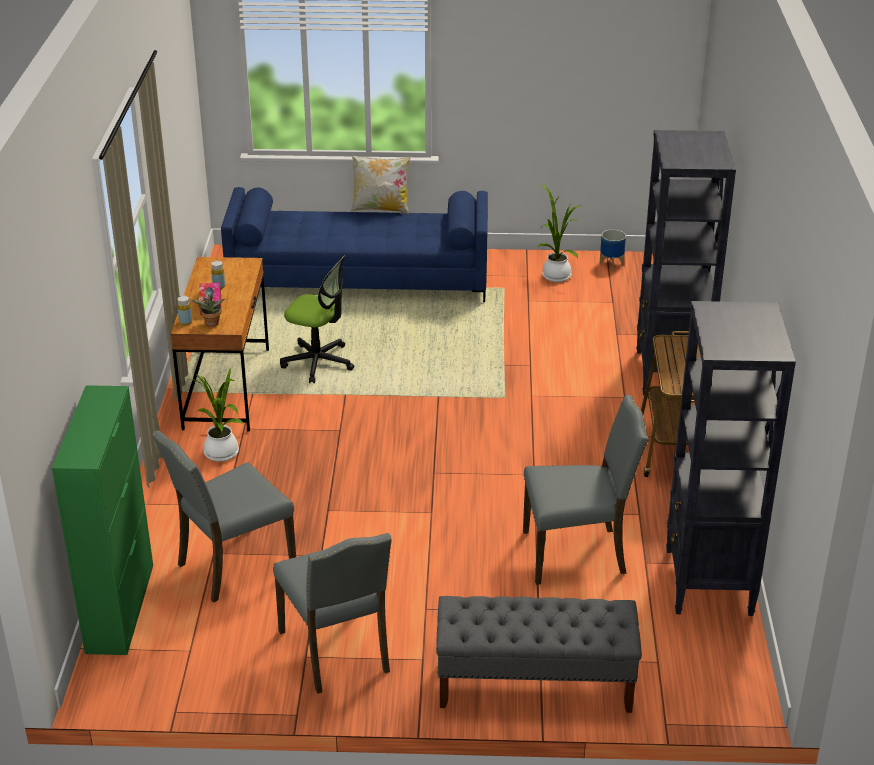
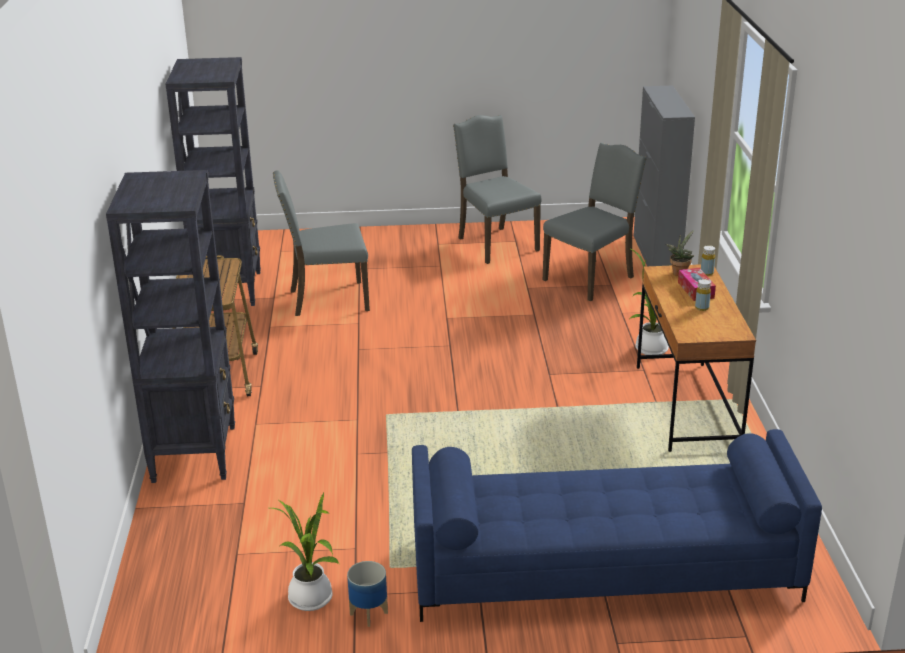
camera: 175 degrees right, 5 degrees down
(120, 607) = (656, 255): green cabinet -> grey cabinet
(318, 362) = (603, 441): office chair -> none
(381, 209) = (587, 546): pillow -> none
(534, 685) = (364, 238): grey bench -> none
(611, 264) = (219, 630): planter -> planter (368, 614)

